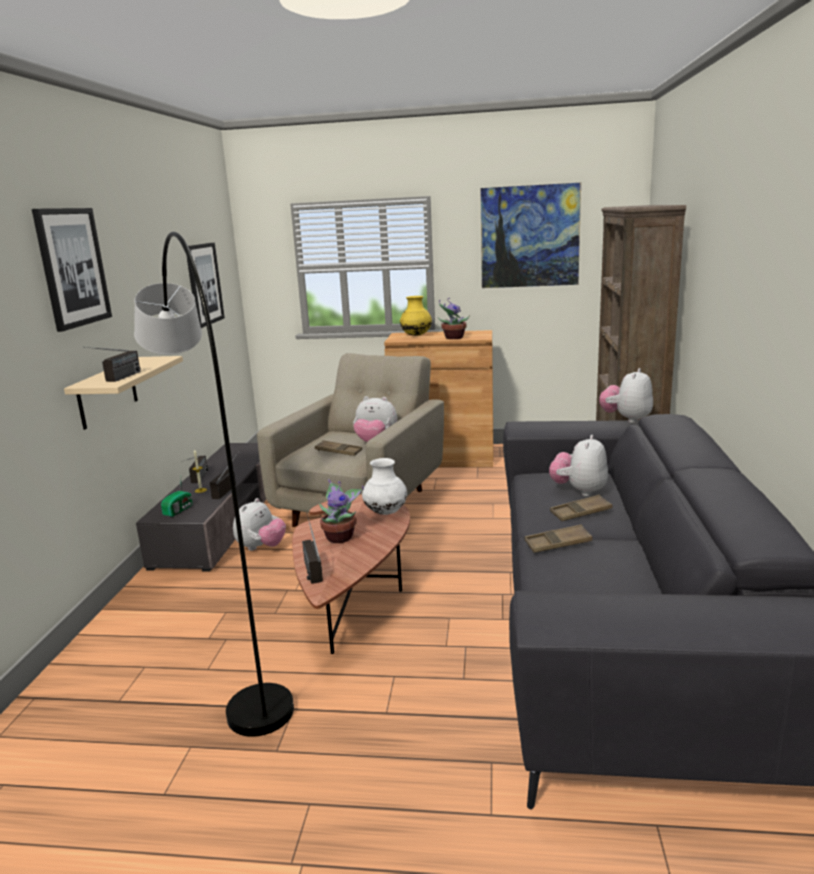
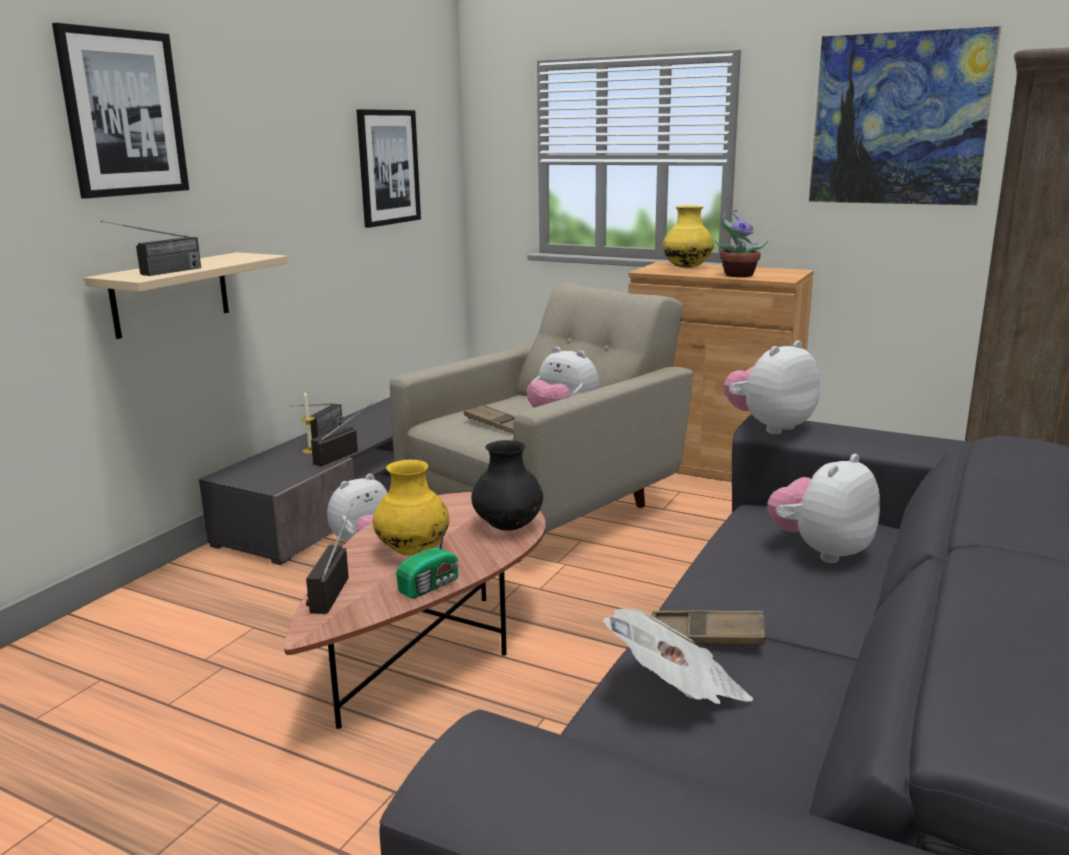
camera: 20 degrees right, 0 degrees up
(179, 510) = (262, 472): radio -> radio (431, 585)
(230, 648) = (218, 681): grey floor lamp -> none
(341, 537) = (413, 551): potted plant -> yellow vase
(386, 512) = (508, 527): white vase -> black vase
(566, 571) = (677, 690): none -> newspaper
(580, 512) = (793, 589): brown tray -> none
(626, 419) = (966, 439): plush toy -> plush toy (770, 427)

